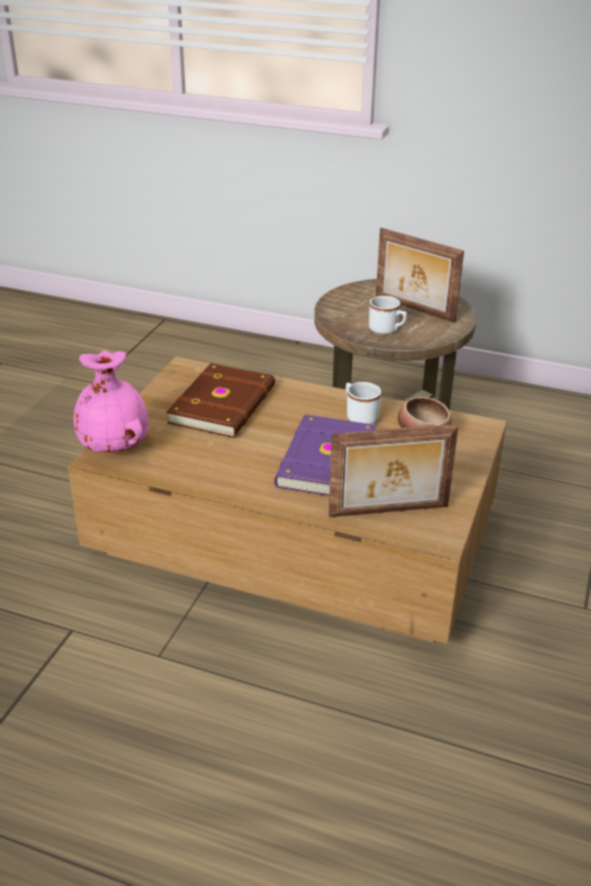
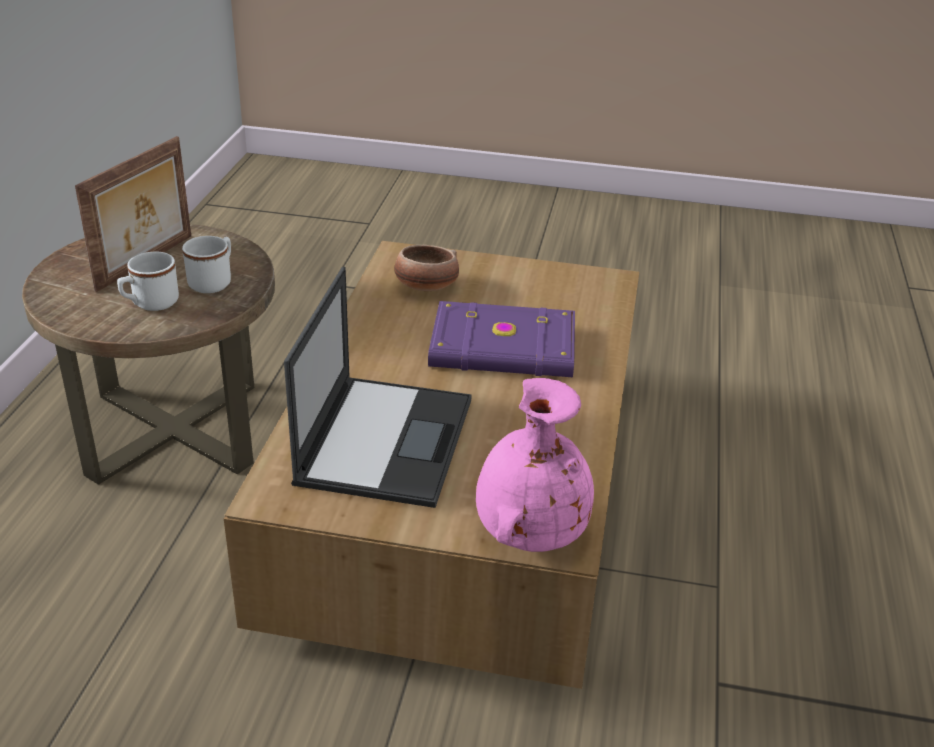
camera: 100 degrees left, 0 degrees up
(225, 405) = (385, 439): brown book -> laptop
(359, 415) = (392, 328): white mug -> white mug (150, 304)
(389, 512) = (584, 306): picture frame -> none

